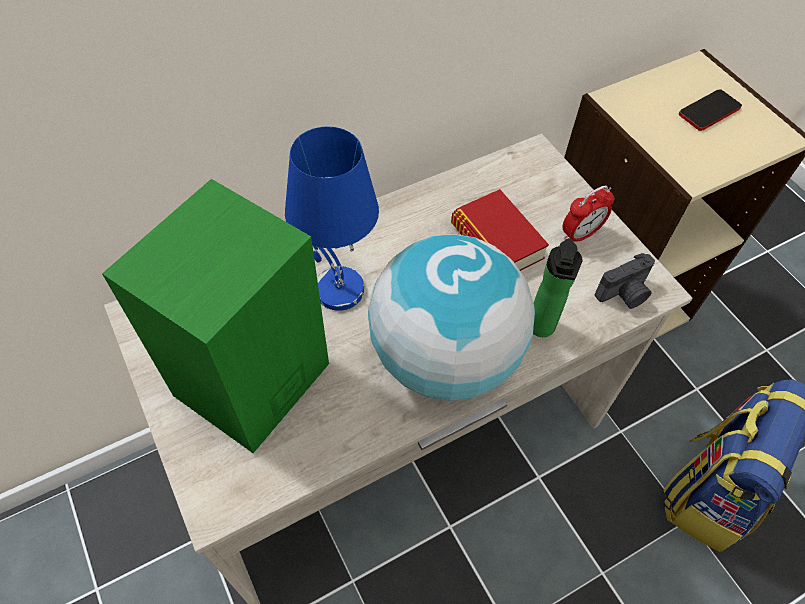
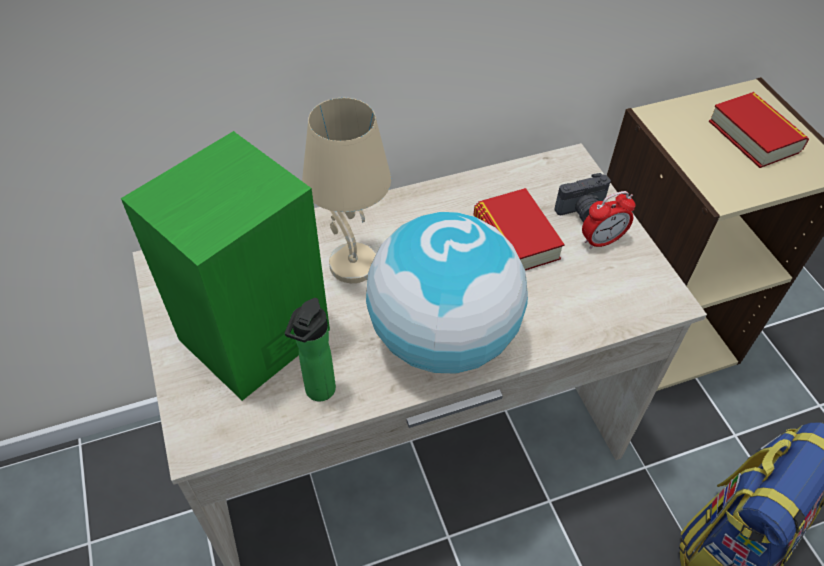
camera: 10 degrees right, 5 degrees down
(337, 290) = (351, 264): blue table lamp -> beige table lamp
(540, 329) = (543, 325): bottle -> bottle (318, 393)
(624, 294) = (636, 302): camera -> camera (582, 211)
(709, 111) = (754, 136): phone -> book

